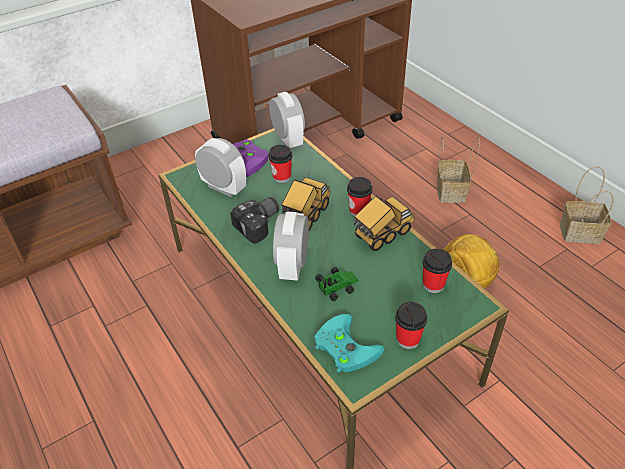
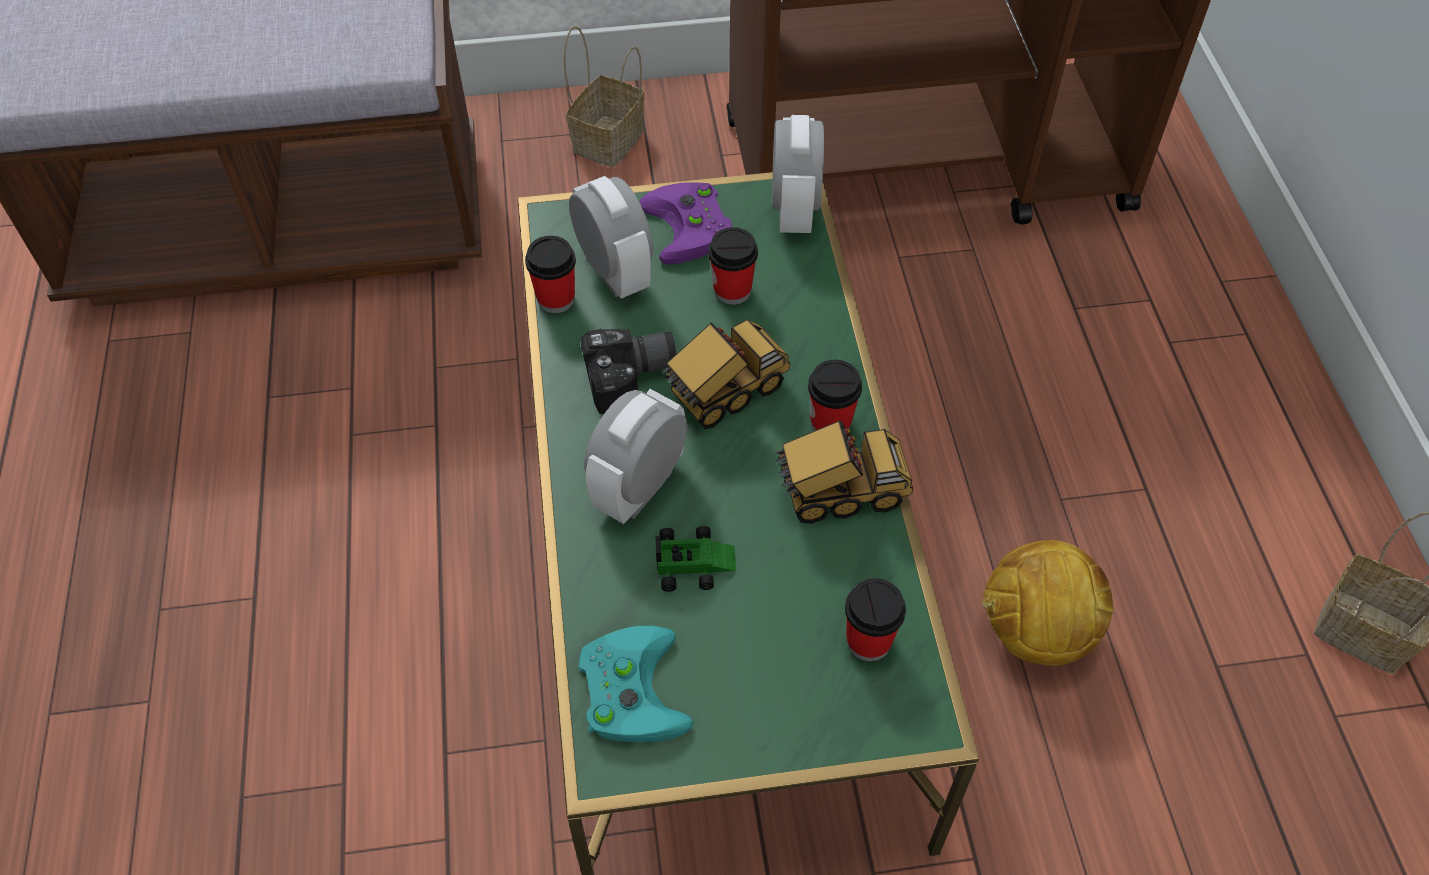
camera: 25 degrees right, 10 degrees up
(408, 339) = (749, 727): cup -> cup (556, 299)
(451, 192) = (1138, 423): basket -> basket (608, 143)

